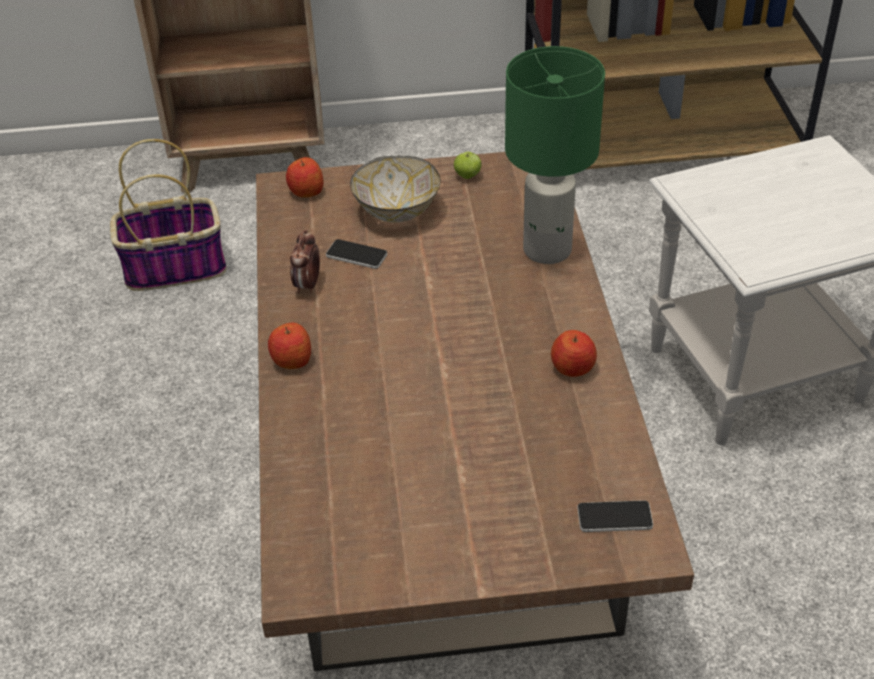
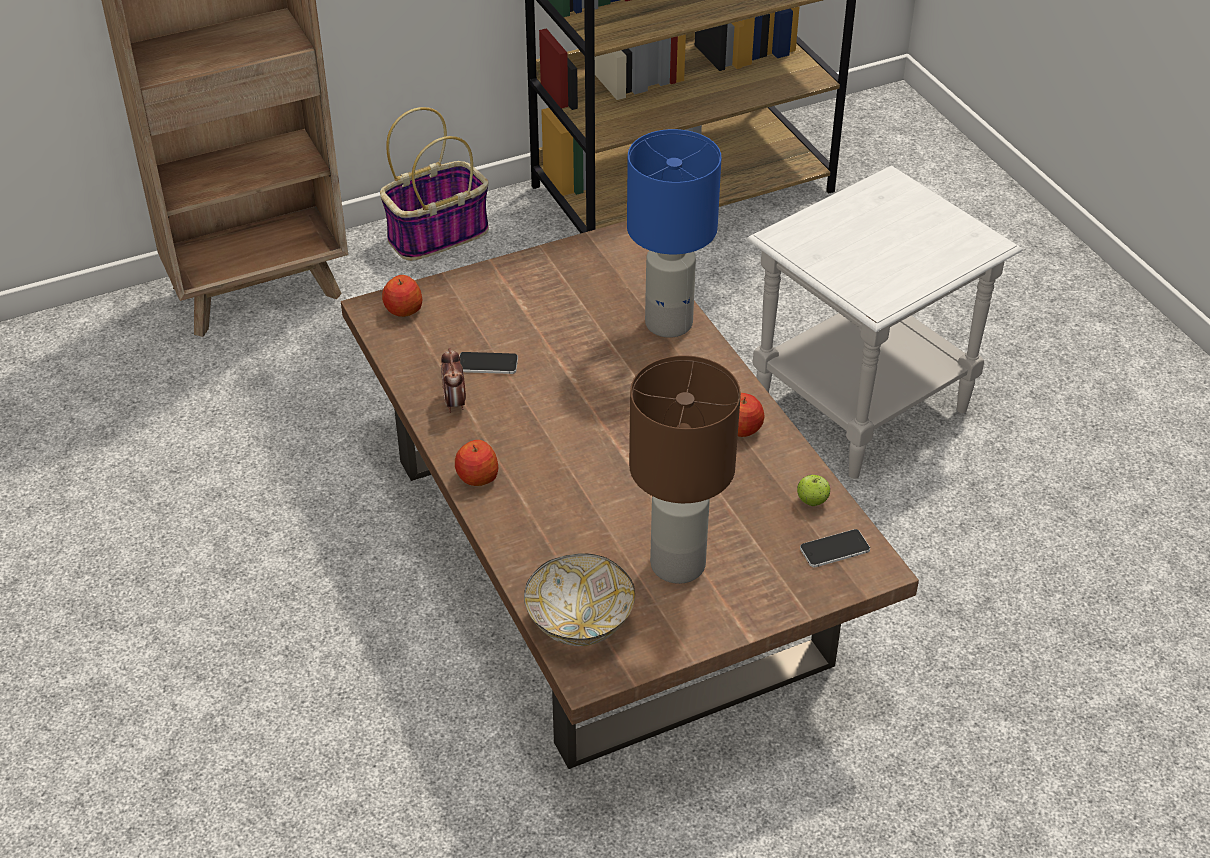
camera: 20 degrees left, 0 degrees up
(176, 267) = (232, 418): basket -> basket (438, 234)
(396, 211) = (504, 313): bowl -> bowl (579, 625)
(441, 494) = (676, 565): none -> brown table lamp
(467, 176) = (558, 264): apple -> apple (812, 501)
(548, 250) = (670, 323): green table lamp -> blue table lamp

